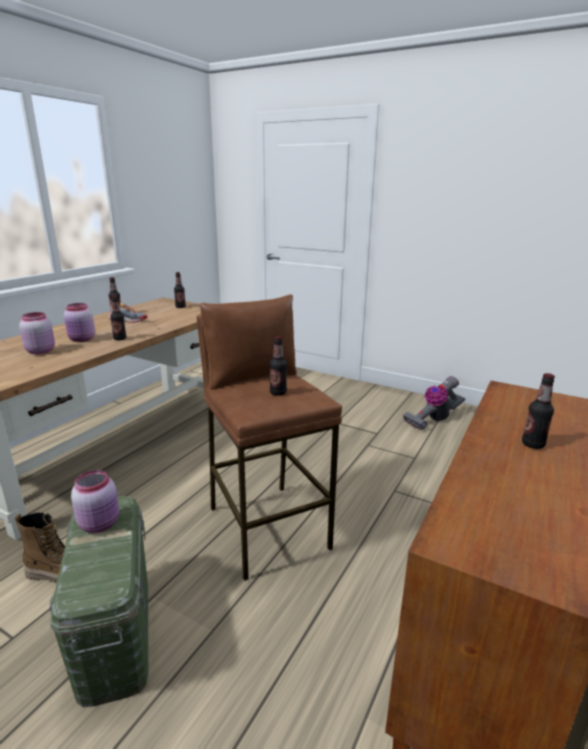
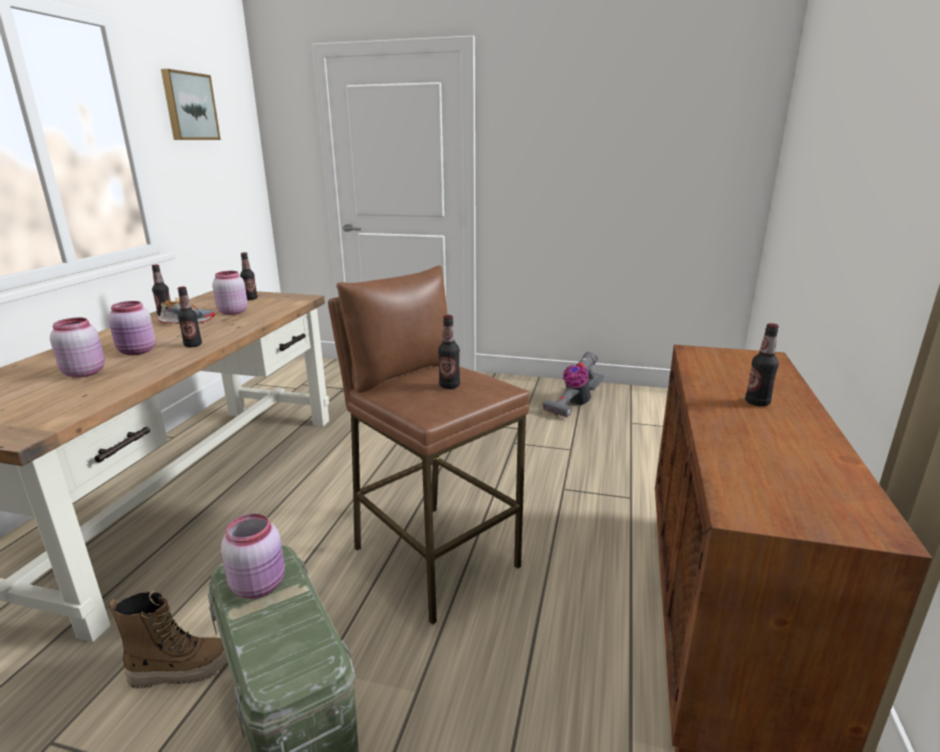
camera: 15 degrees left, 0 degrees up
(158, 161) = (189, 106): none -> picture
(161, 316) = (232, 312): none -> pink jar

